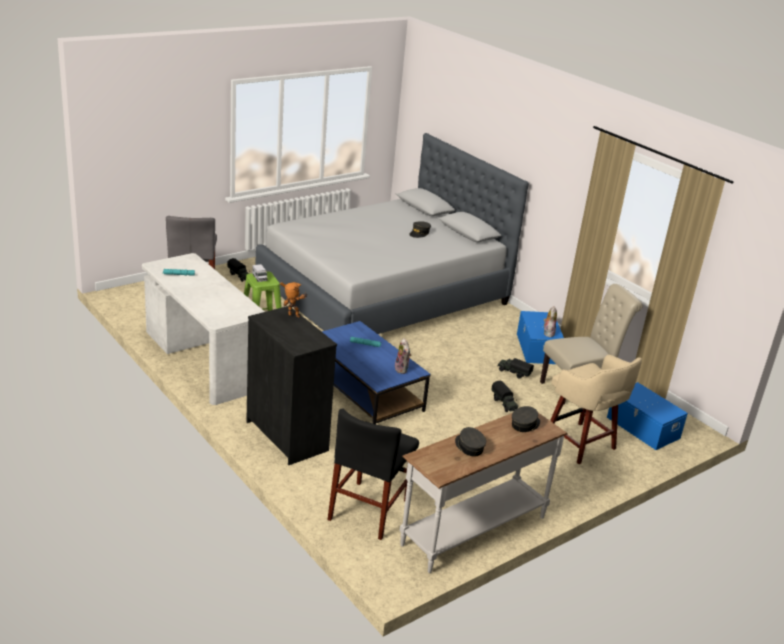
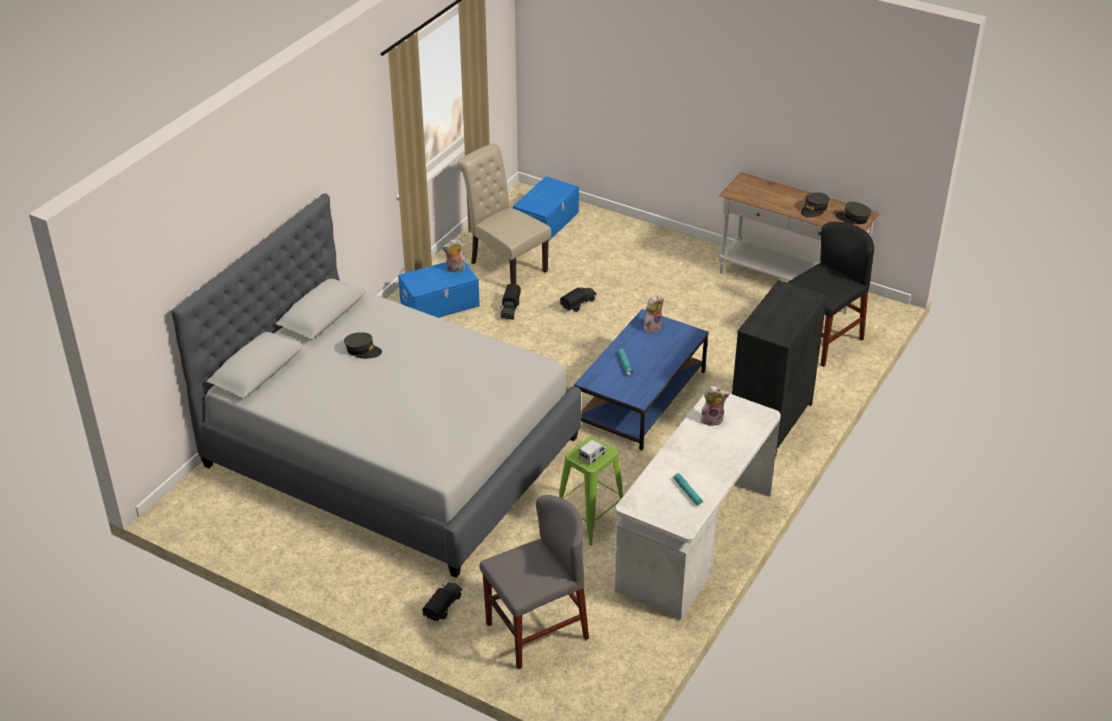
camera: 110 degrees left, 10 degrees up
(234, 304) = (712, 419): none -> plush toy
(293, 316) = (757, 320): toy robot -> none
(369, 509) = (821, 341): black chair -> black chair turned 45 degrees counterclockwise
(525, 424) = (752, 191): grey cap -> grey cap (853, 218)
(581, 444) = (608, 250): beige stool -> none

